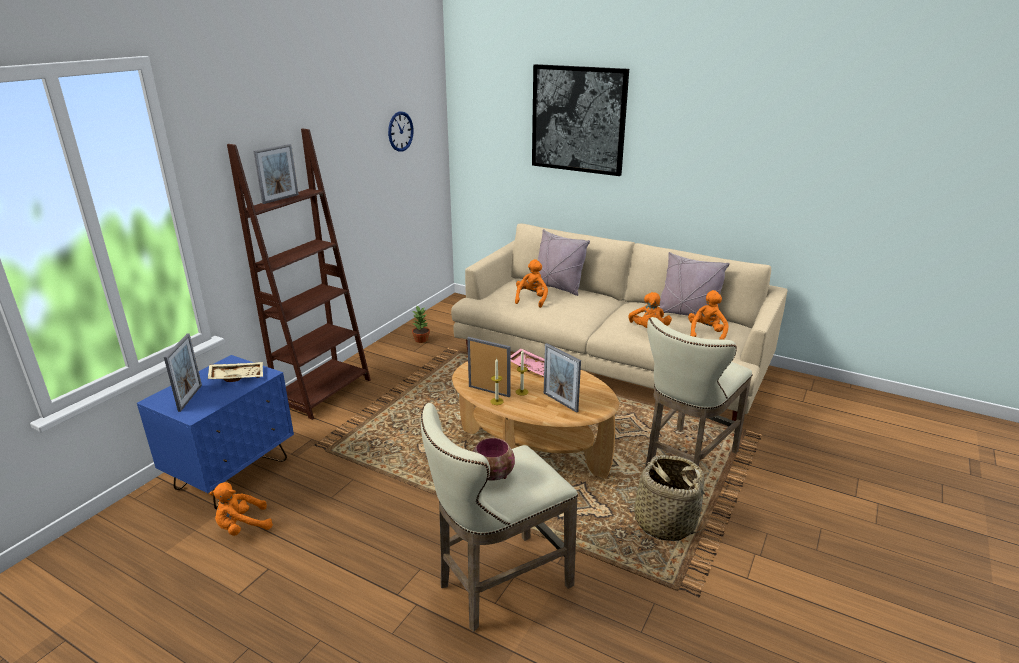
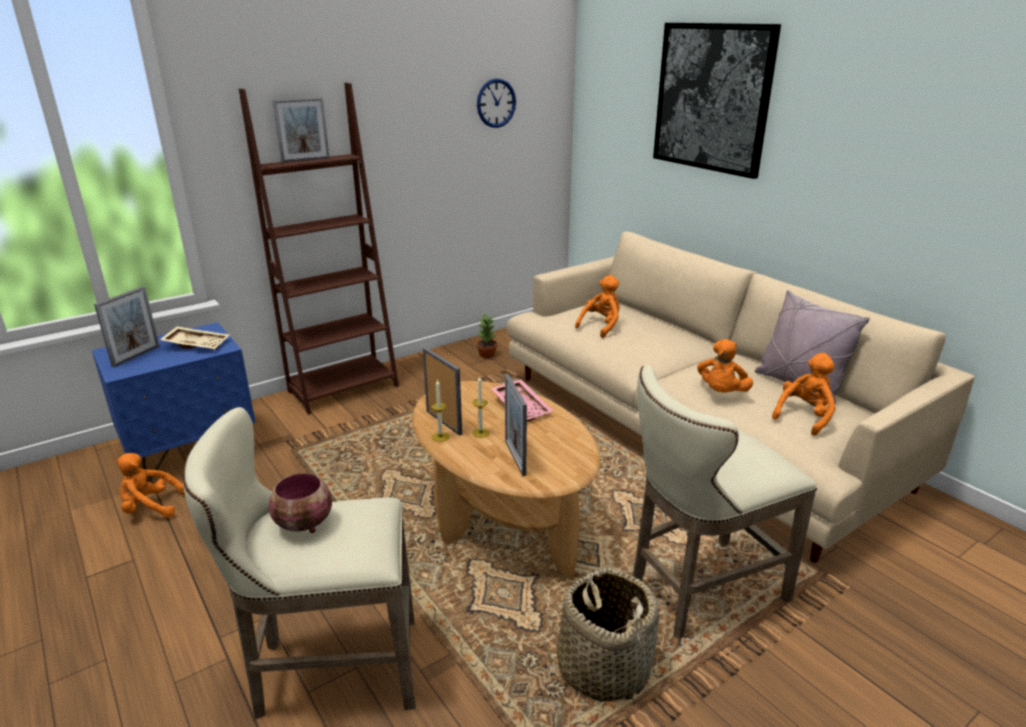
camera: 25 degrees right, 0 degrees up
(557, 287) = (647, 318): purple pillow -> none

